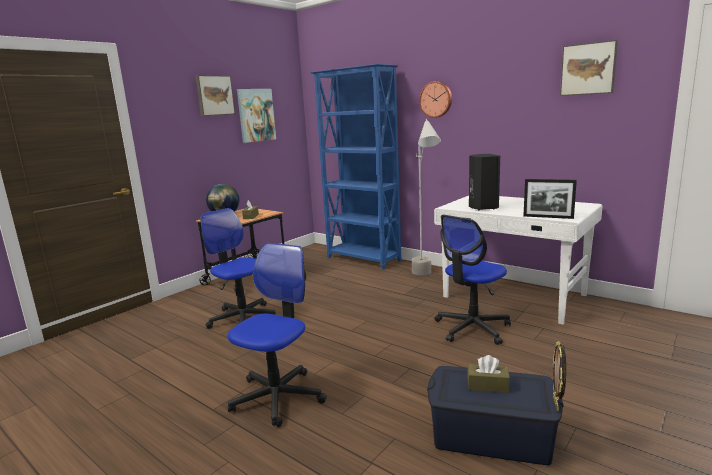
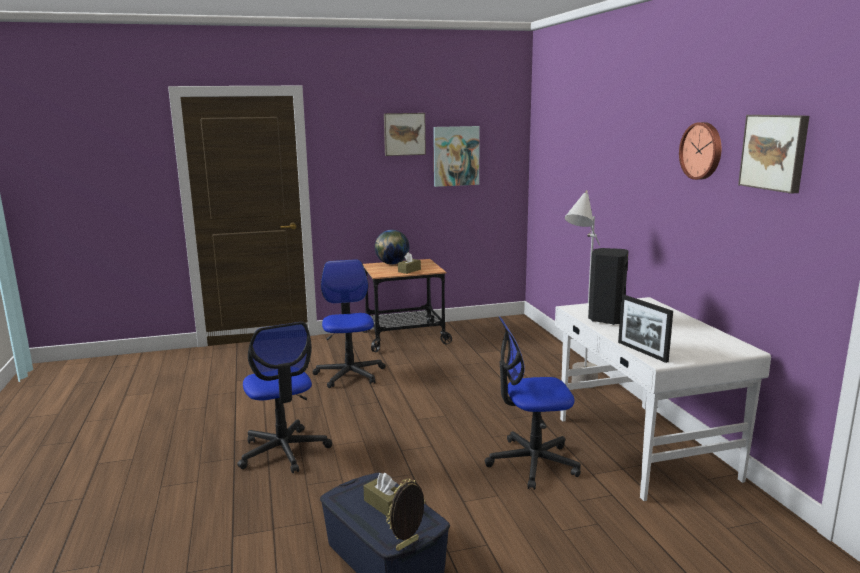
camera: 35 degrees right, 0 degrees up
(277, 397) = (283, 451): office chair -> office chair turned 90 degrees clockwise
(363, 259) = (544, 348): blue bookcase -> none
(436, 99) = (630, 162): wall clock -> wall clock (702, 151)

